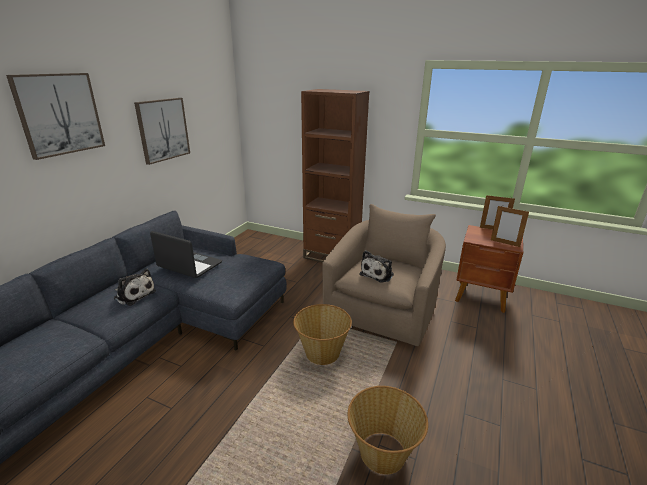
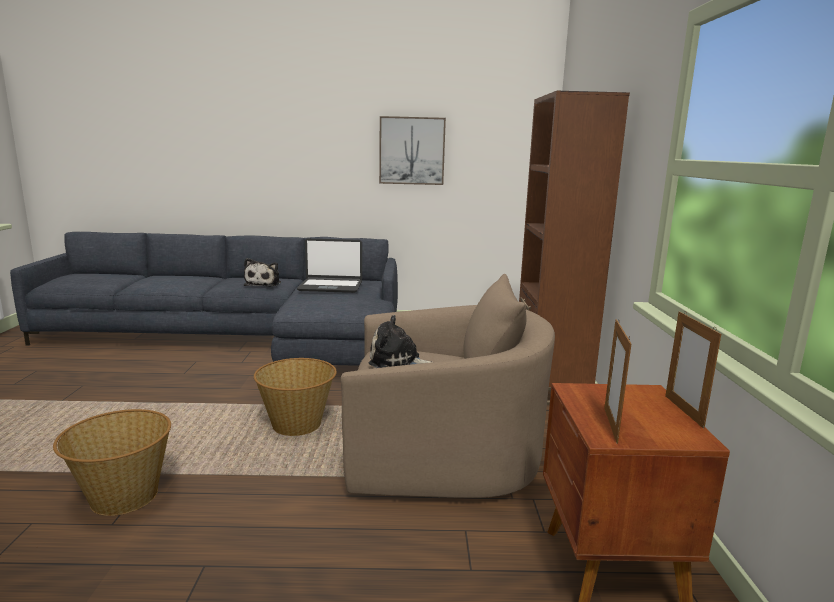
camera: 65 degrees right, 10 degrees down
(59, 114) = (299, 118): picture -> none
(189, 265) = (330, 286): laptop -> laptop turned 90 degrees clockwise

